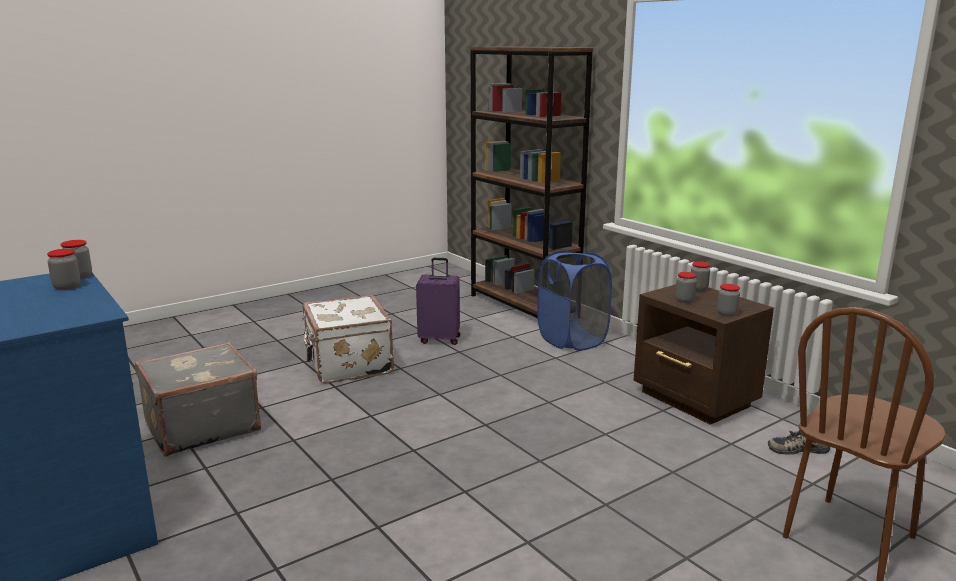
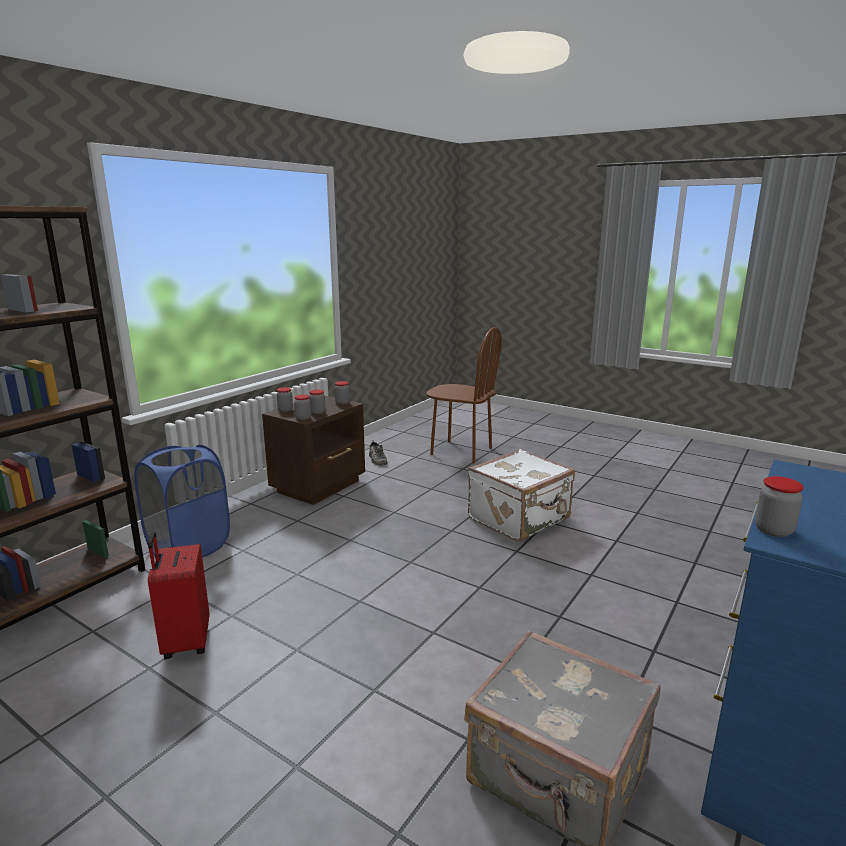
camera: 110 degrees left, 0 degrees up
(67, 287) = (803, 519): jar -> jar (303, 418)
(347, 364) = (296, 706): white suitcase -> white suitcase (520, 519)
(440, 339) = (185, 642): purple suitcase -> red suitcase

